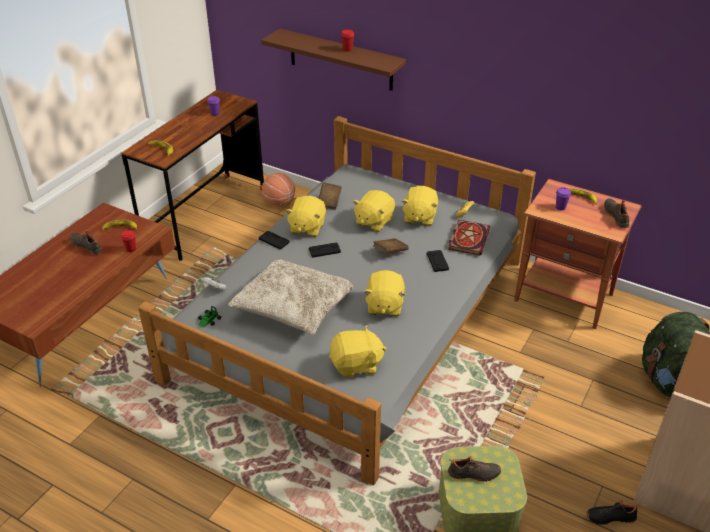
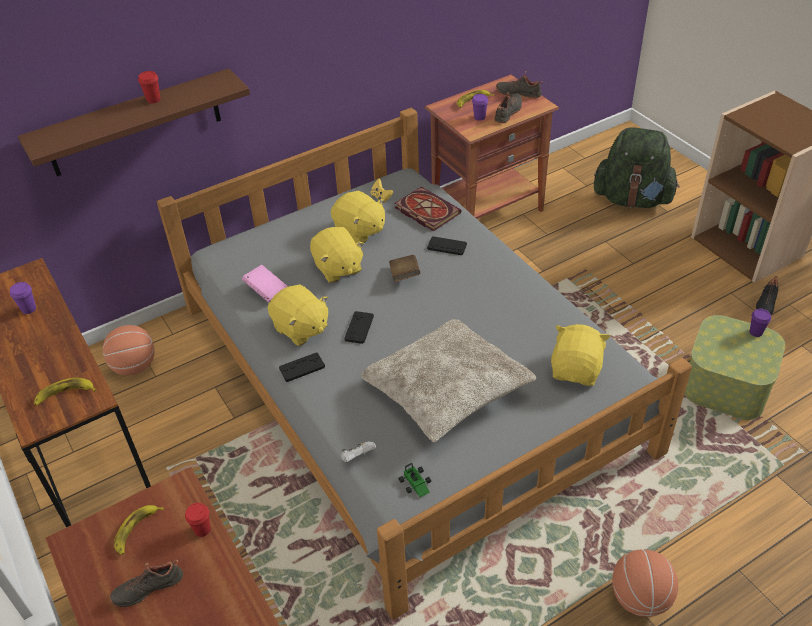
camera: 60 degrees left, 5 degrees up
(227, 503) = (640, 598): none -> basketball
(329, 202) = (266, 291): brown book -> pink book
(384, 305) = (493, 313): yellow plush toy -> none
(474, 474) = (732, 353): black shoe -> black shoe (509, 112)
(513, 486) = (755, 332): none -> purple cup

